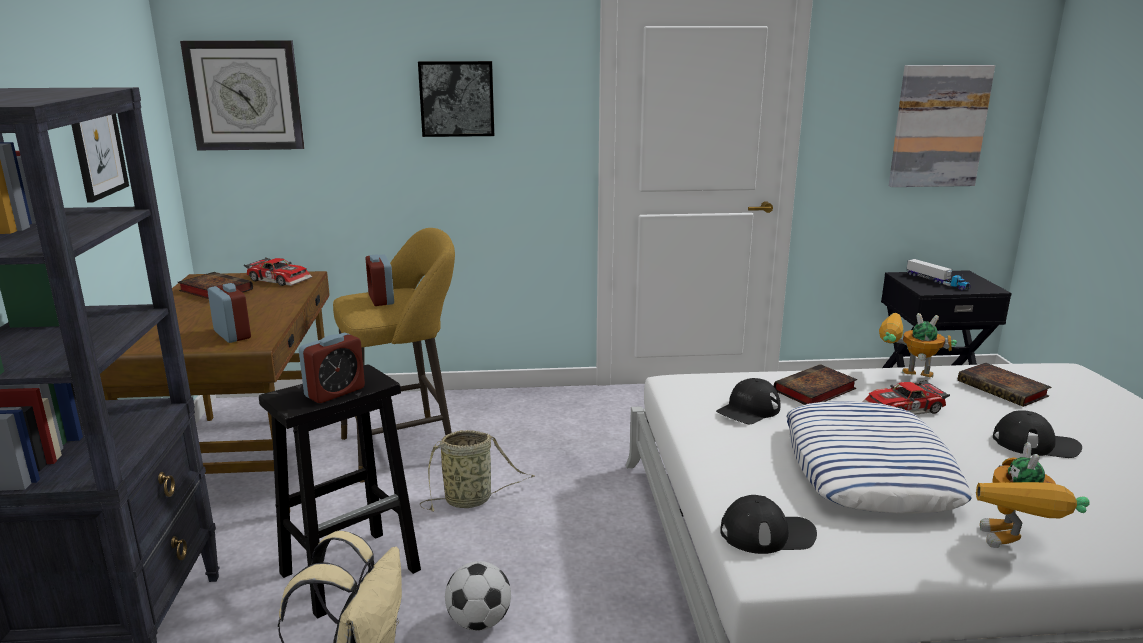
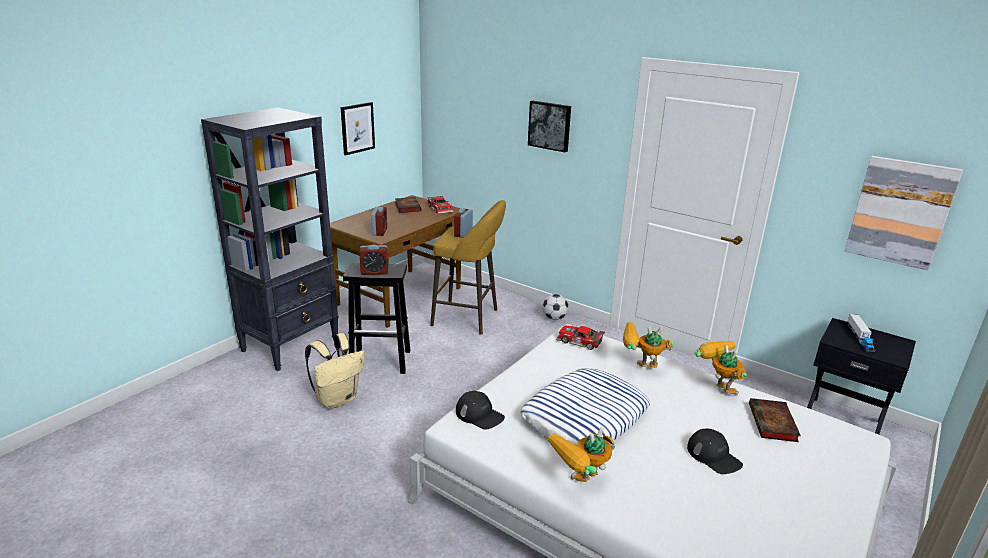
camera: 40 degrees right, 5 degrees up
(245, 95) = (451, 106): wall clock -> none
(471, 500) = (464, 355): basket -> none
(479, 622) = (398, 405): football -> football (554, 318)
(748, 410) = (582, 361): black cap -> none
(814, 391) = (639, 369): book -> toy robot
(905, 409) = (671, 402): toy car -> toy car (579, 342)

